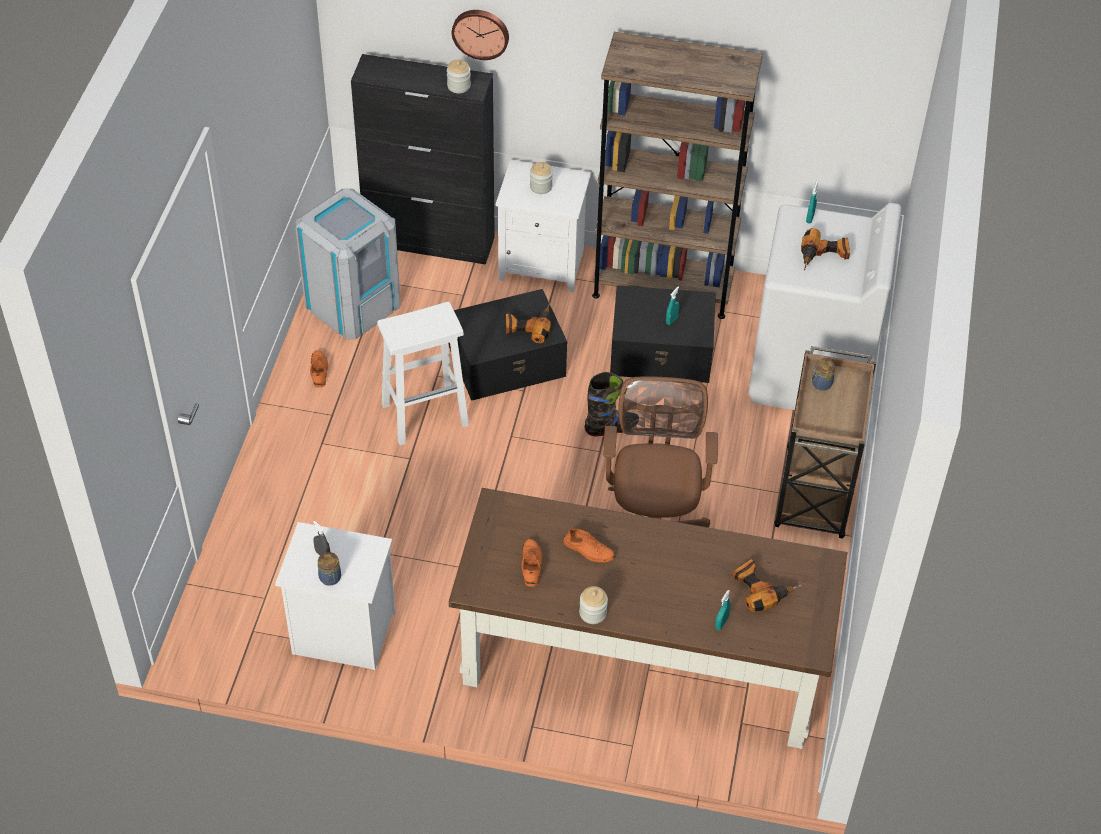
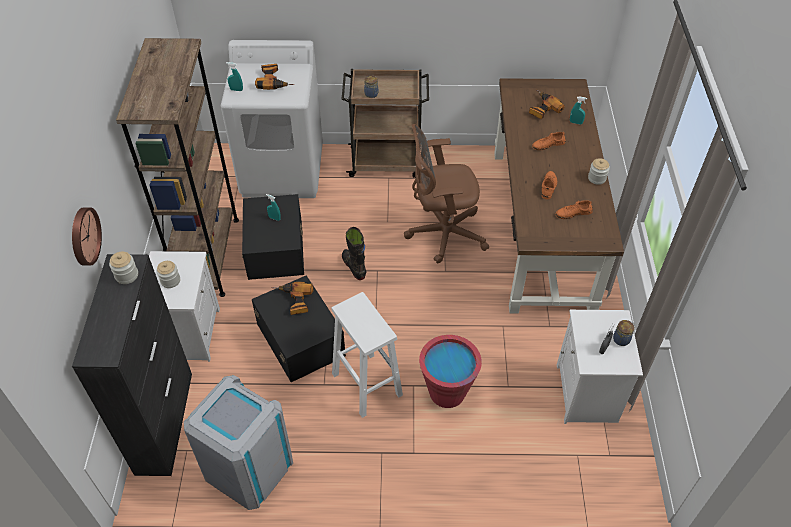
camera: 100 degrees left, 0 degrees up
(319, 370) = (333, 475): orange shoe -> orange shoe (548, 144)
(390, 489) = (447, 392): none -> red bucket

